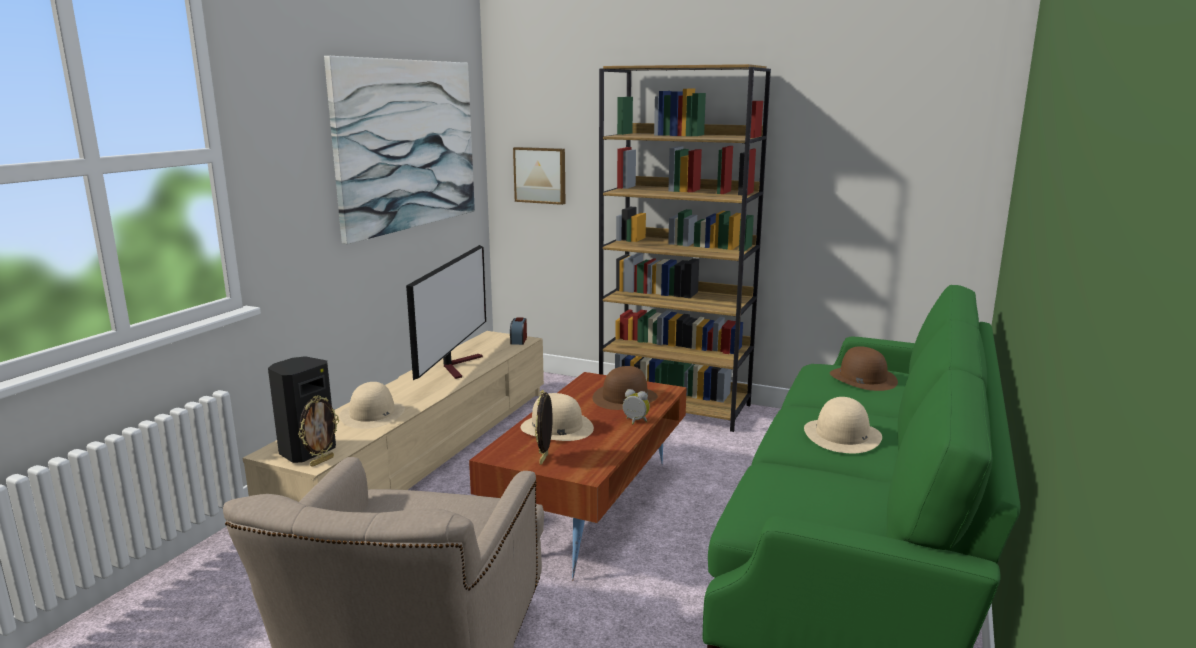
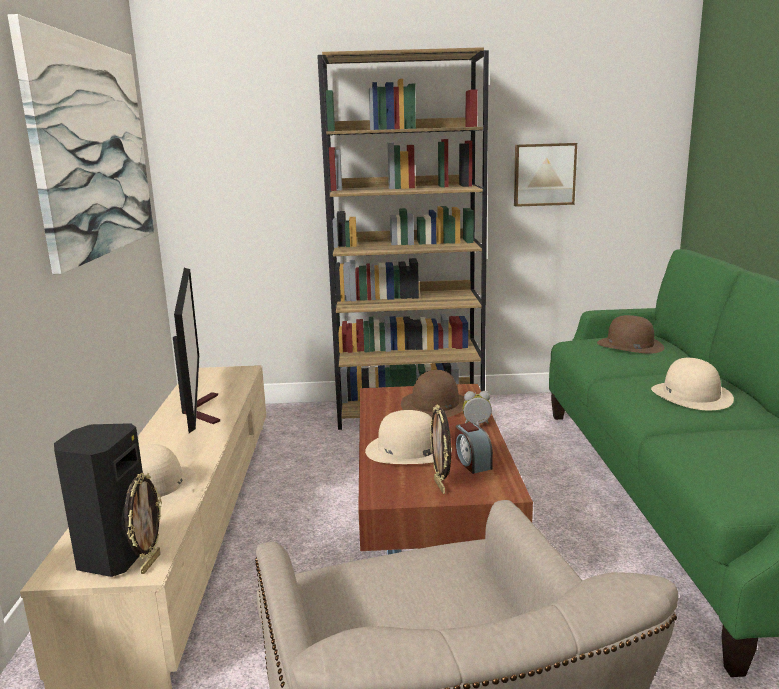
camera: 25 degrees left, 0 degrees up
(518, 340) = (238, 372): alarm clock -> alarm clock (472, 463)
(540, 175) = (224, 186): picture -> picture (544, 174)

